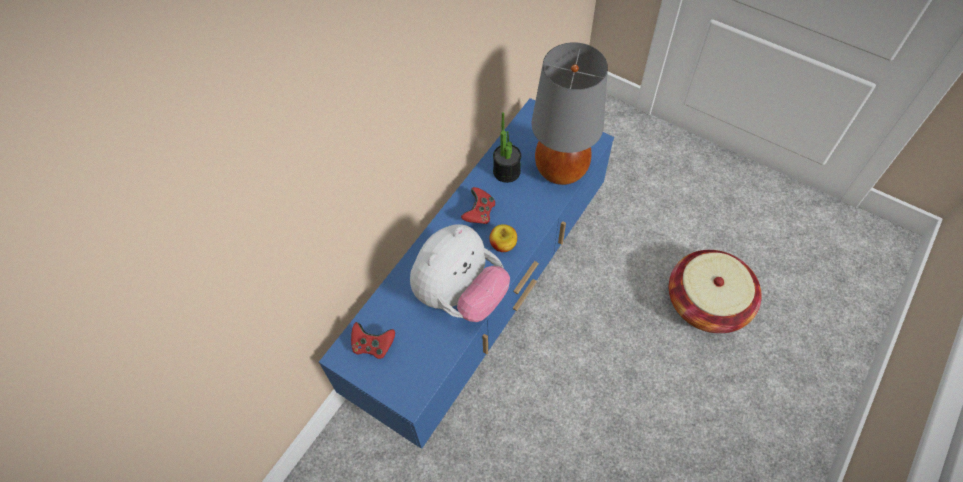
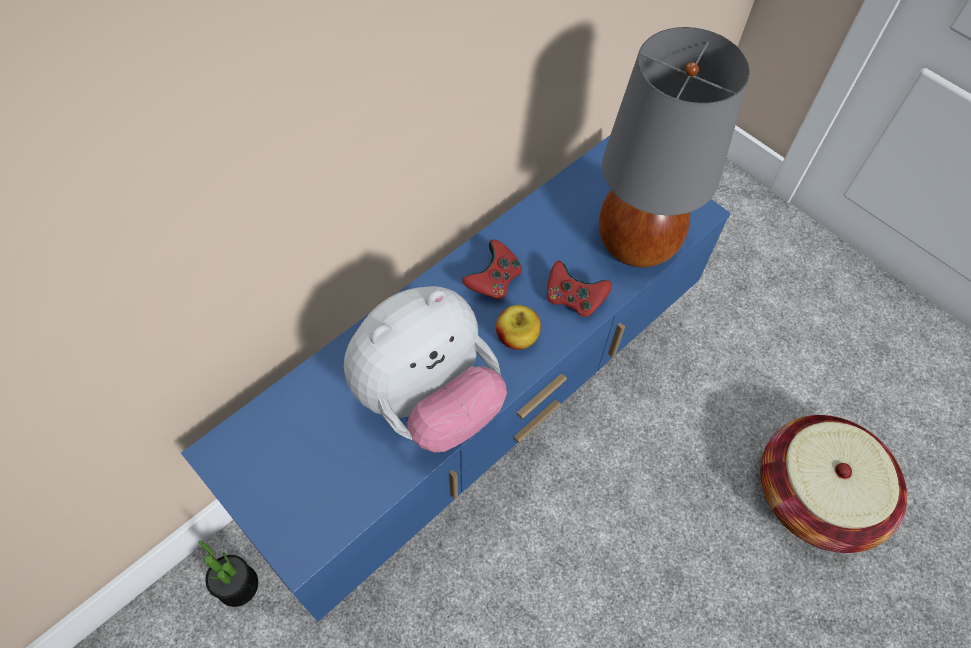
camera: 10 degrees right, 0 degrees up
(372, 345) = (270, 447): red game controller -> red game controller (573, 299)
(506, 171) = (552, 229): potted plant -> potted plant (237, 585)

